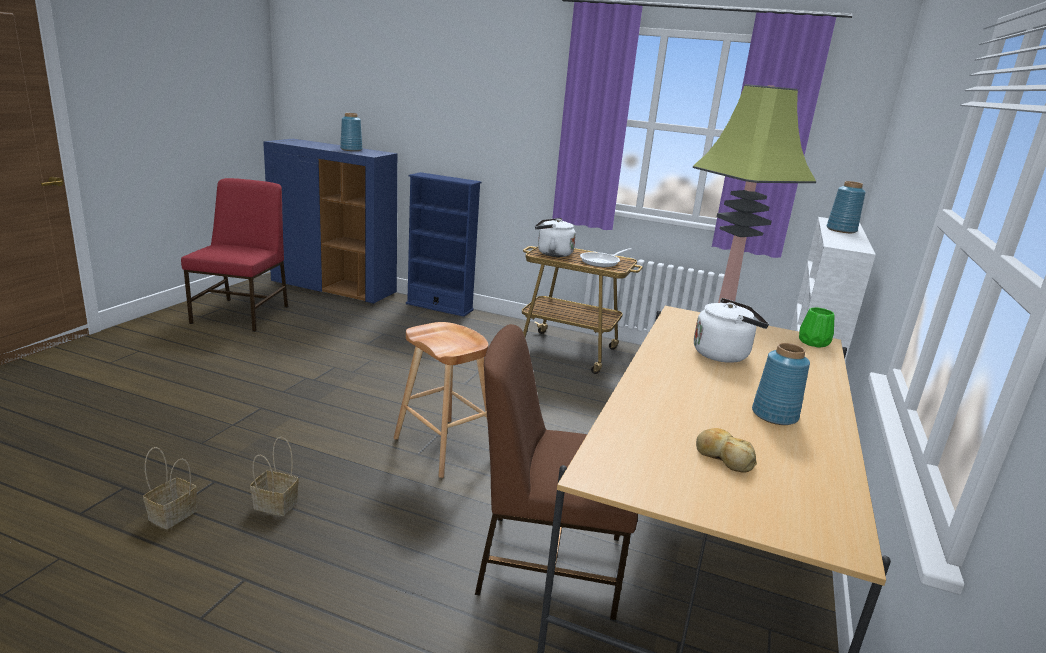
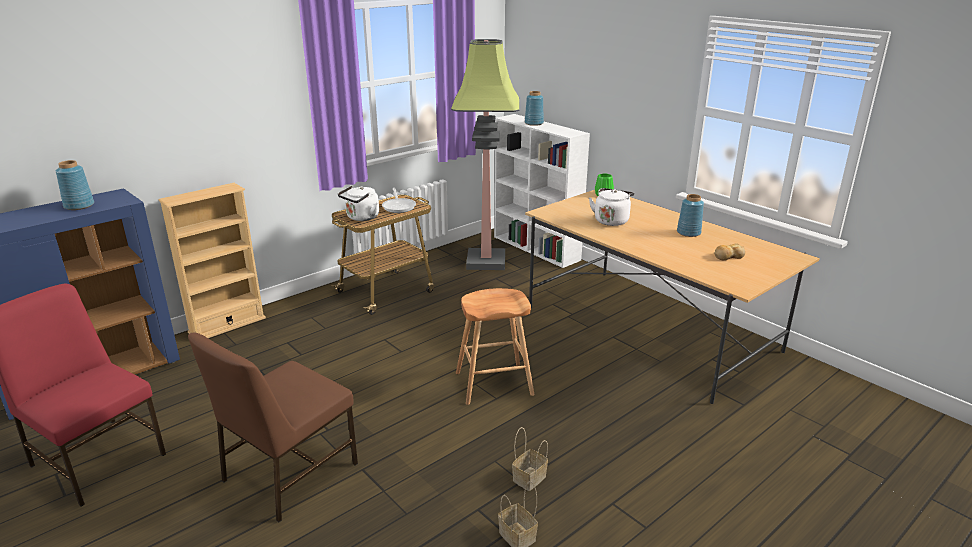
camera: 60 degrees left, 5 degrees up
(439, 307) = (227, 325): blue bookcase -> beige bookcase
(548, 562) = (640, 378): brown chair -> brown chair (288, 473)

